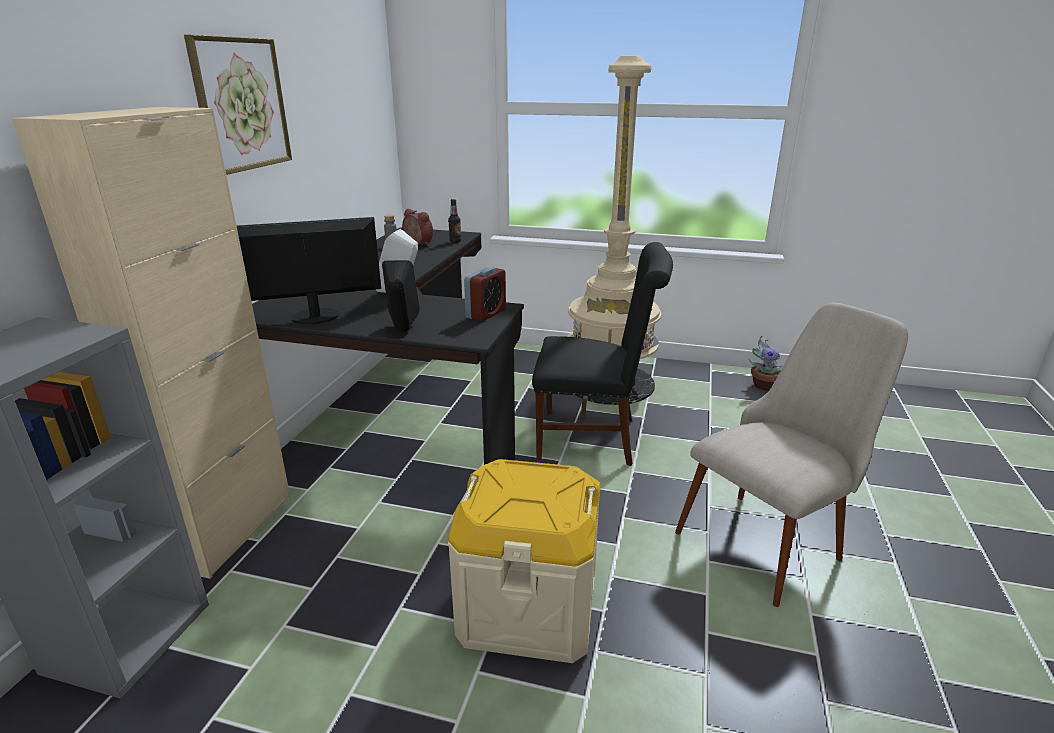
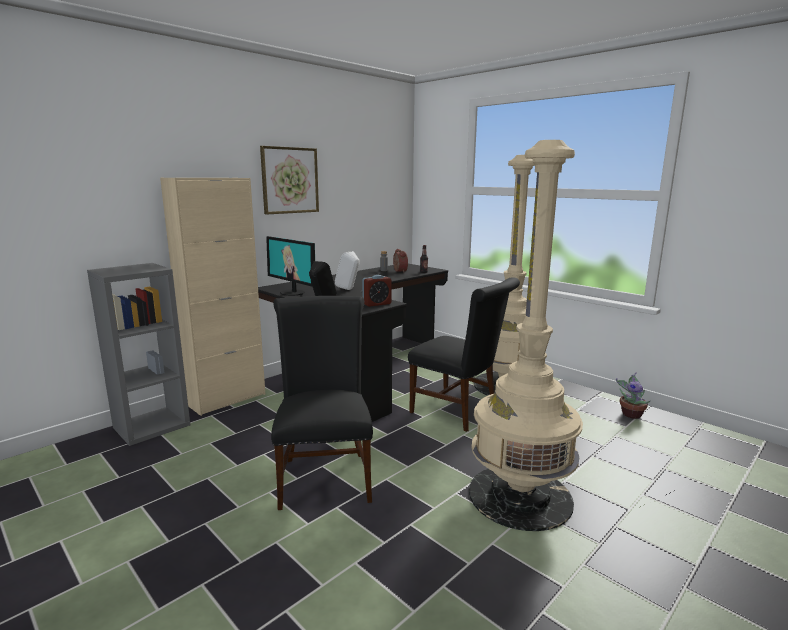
camera: 30 degrees right, 10 degrees down
(315, 317) = (293, 292): monitor -> monitor turned 150 degrees counterclockwise
(528, 605) = (325, 475): beige storage box -> black chair
(772, 535) = (520, 496): beige chair -> beige floor lamp

